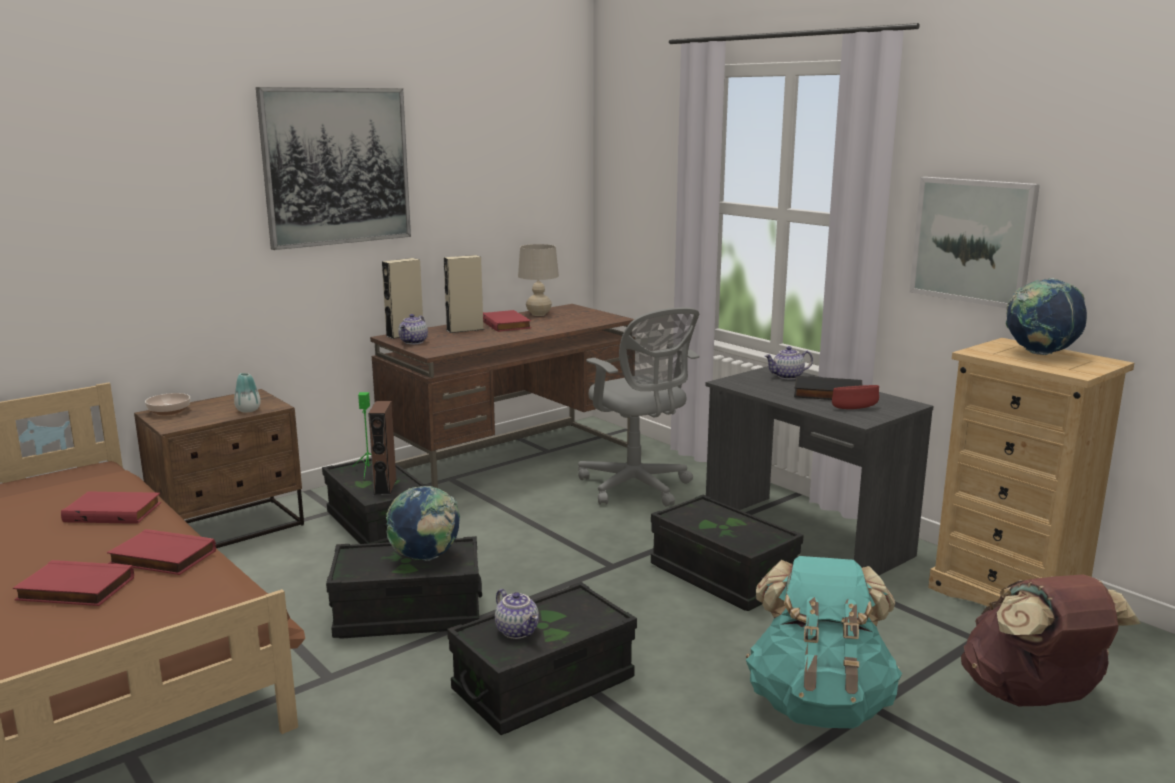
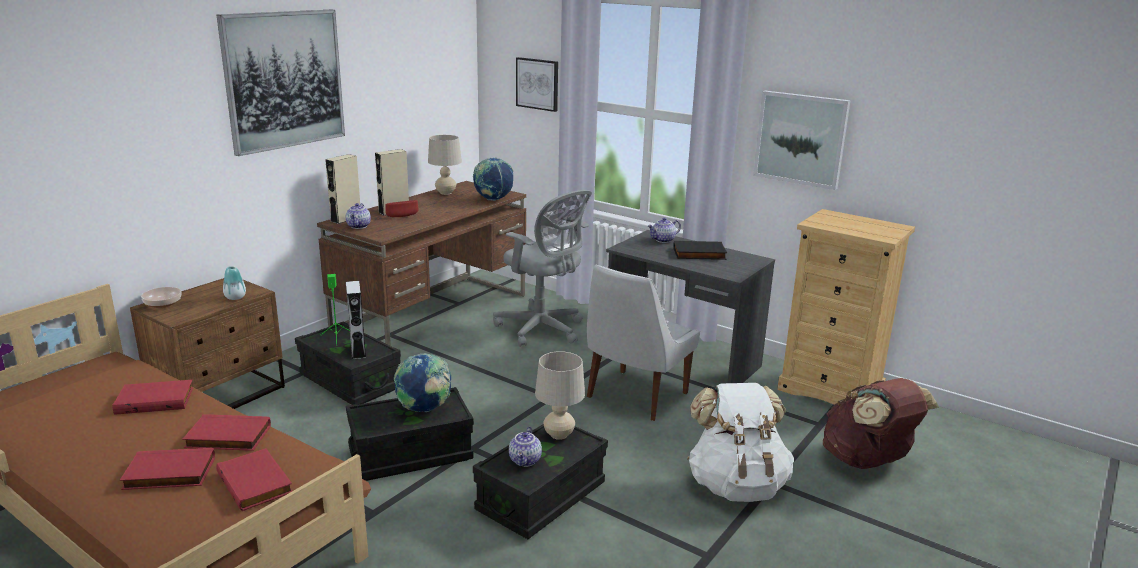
camera: 15 degrees left, 5 degrees up
(385, 487) = (358, 351): brown speaker -> grey speaker
(507, 324) = (426, 204): red book -> red book (257, 483)
(518, 631) = (526, 461): teapot -> teapot turned 60 degrees clockwise
(577, 605) = (559, 435): none -> beige table lamp
(656, 184) = (537, 84): none -> picture
(722, 577) = (635, 396): black storage box -> white chair
(819, 704) = (736, 485): turquoise backpack -> white backpack
(854, 408) = (724, 265): red bowl -> red bowl (402, 216)
(1040, 354) = (854, 222): globe -> globe (493, 200)

